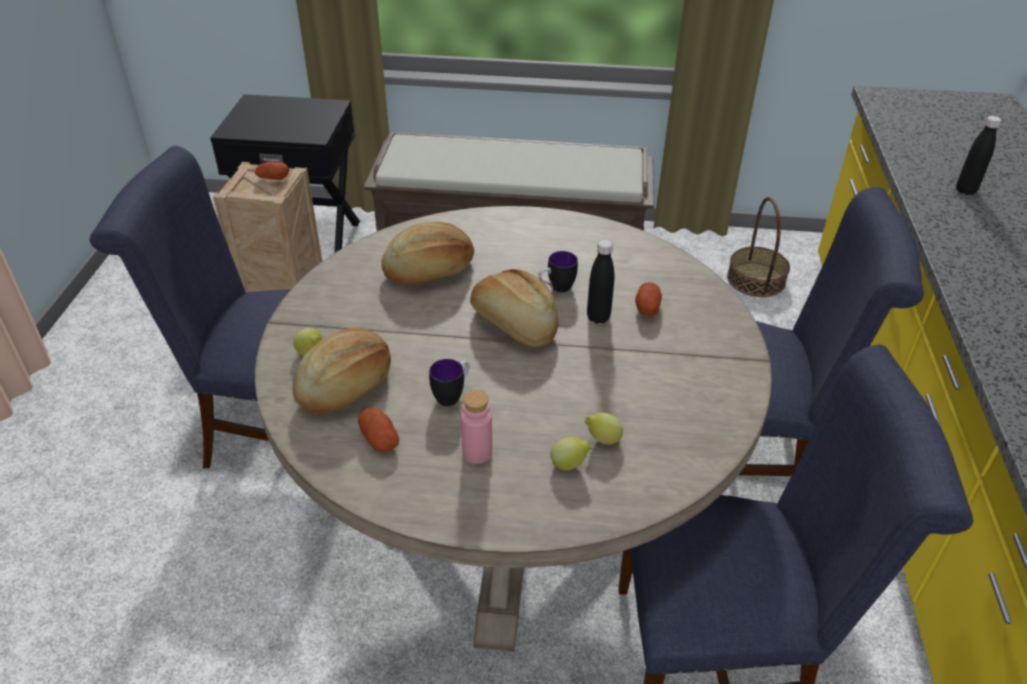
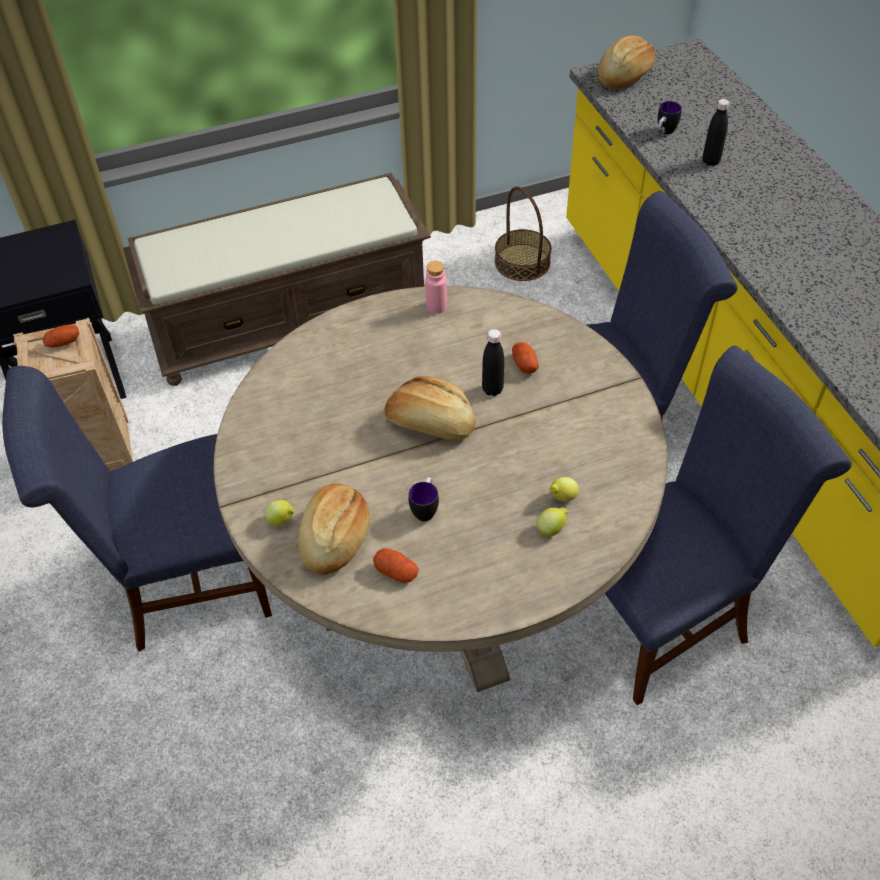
camera: 25 degrees left, 10 degrees up
(429, 270) = (323, 398): bread -> bread (625, 75)
(477, 453) = (478, 549): pink bottle -> pink bottle (436, 306)
(556, 288) = (442, 375): mug -> mug (664, 132)

